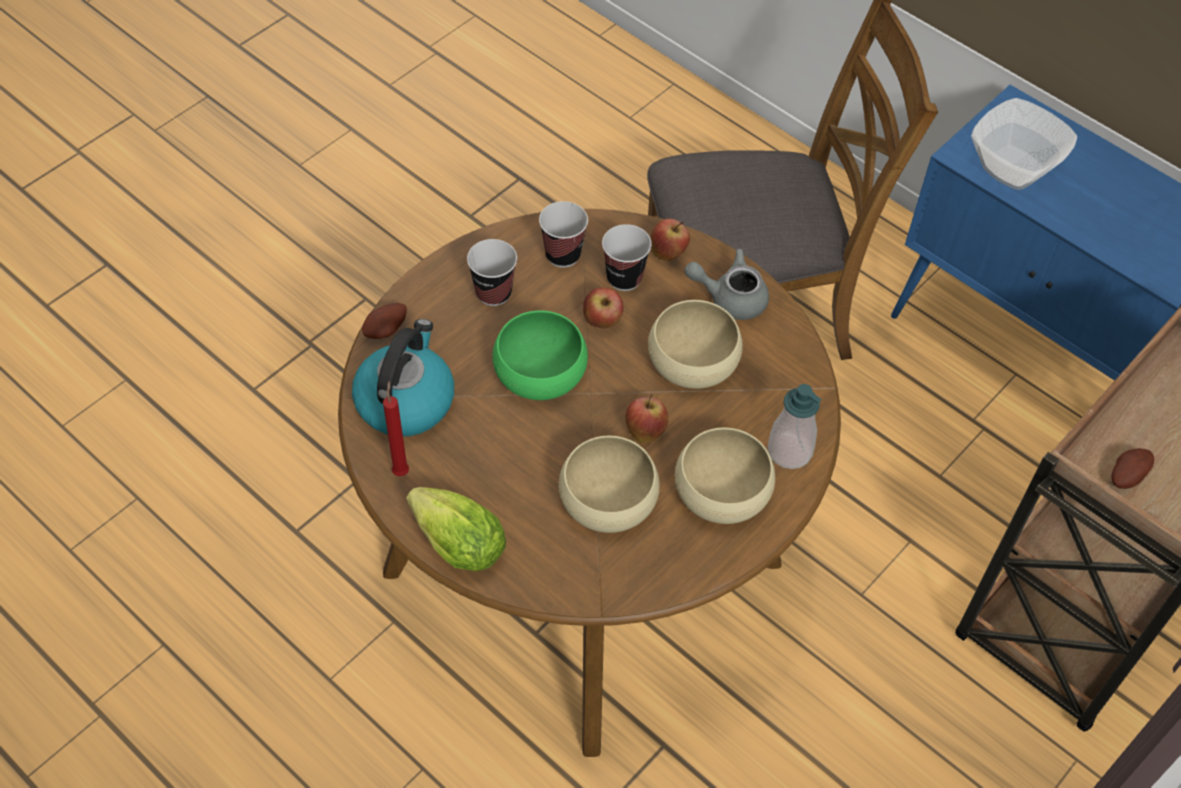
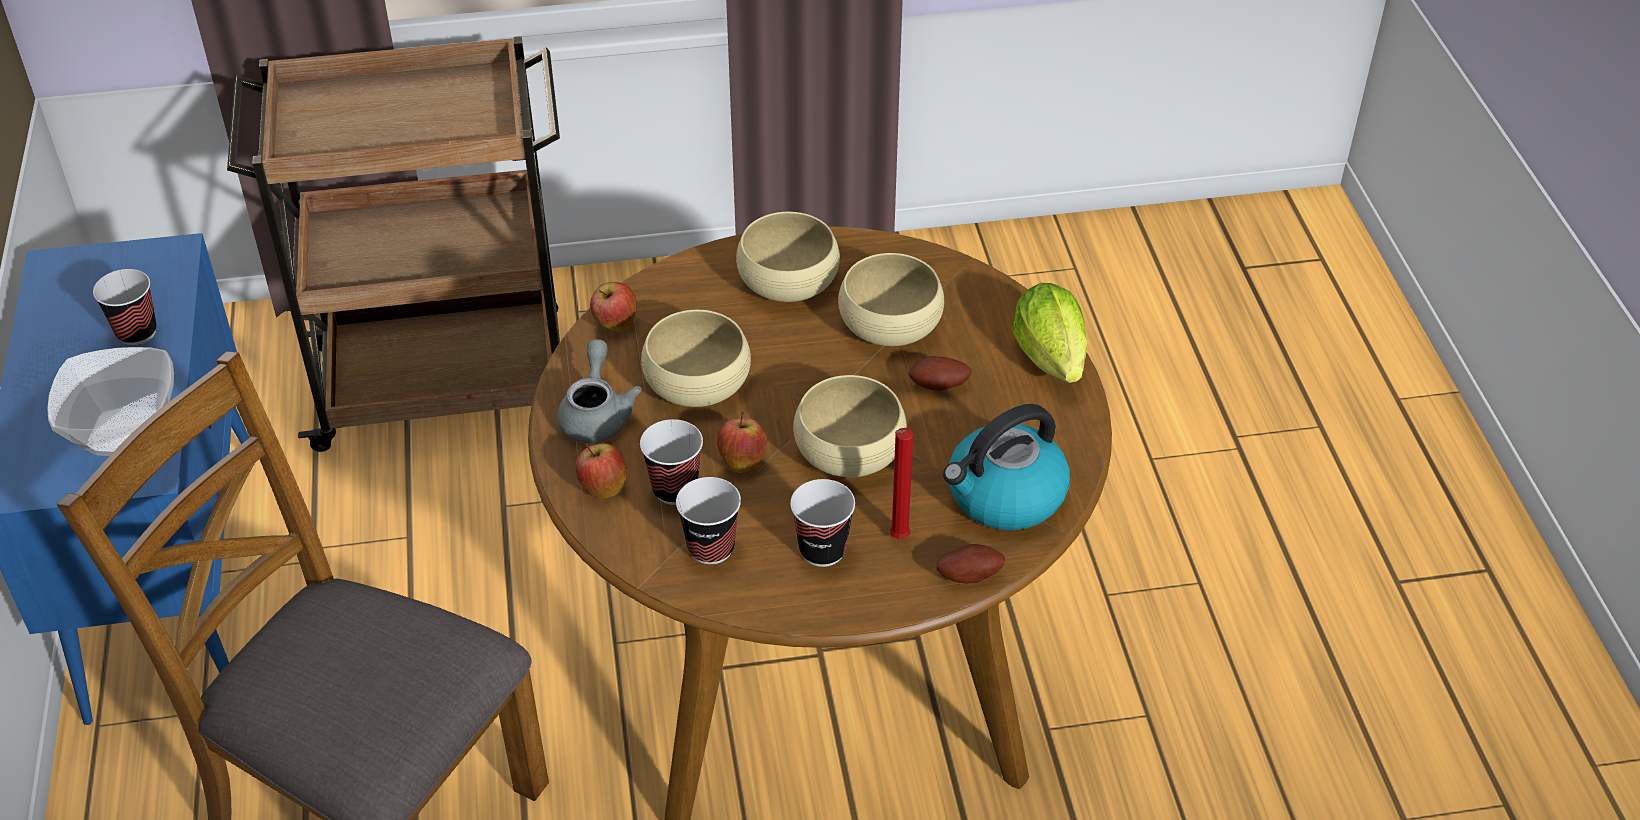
camera: 140 degrees left, 10 degrees down
(401, 470) = (1057, 440): red candle -> red candle (897, 539)
(540, 373) = (849, 450): green bowl -> beige bowl
(645, 431) = (803, 353): apple -> apple (615, 324)
(729, 298) = (597, 414): grey teapot -> grey teapot turned 135 degrees counterclockwise
(789, 451) = (699, 276): soap dispenser -> none
(1111, 226) = (137, 332): none -> cup
(1126, 476) = (476, 120): potato -> potato (939, 387)

